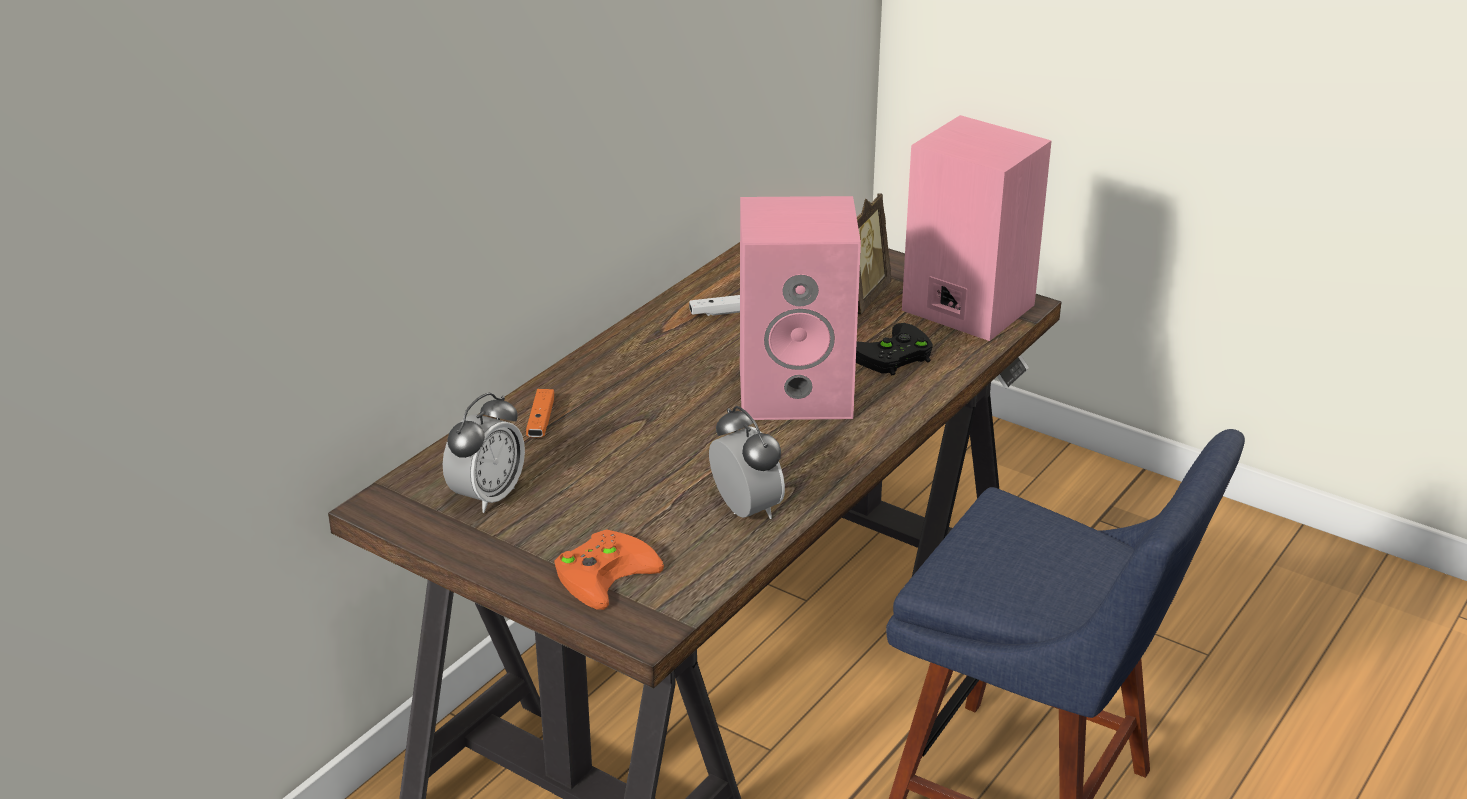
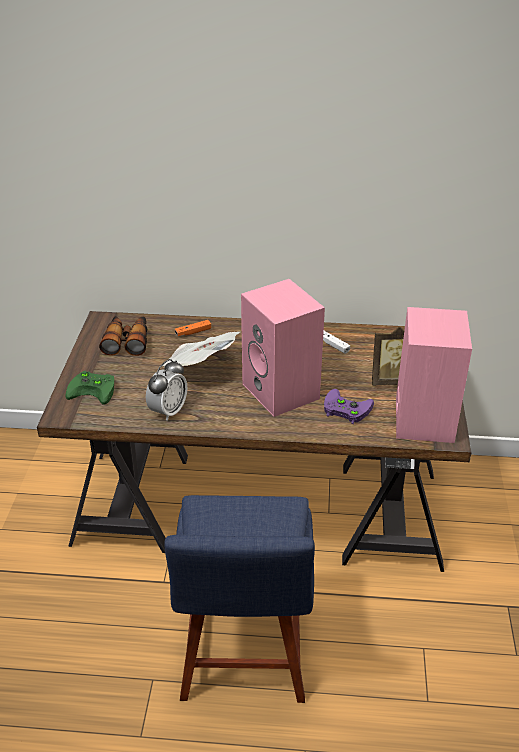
camera: 60 degrees right, 5 degrees up
(487, 496) = (127, 341): alarm clock -> binoculars
(605, 571) = (94, 390): orange game controller -> green game controller
(652, 444) = (200, 367): none -> newspaper
(890, 356) = (344, 409): black game controller -> purple game controller

